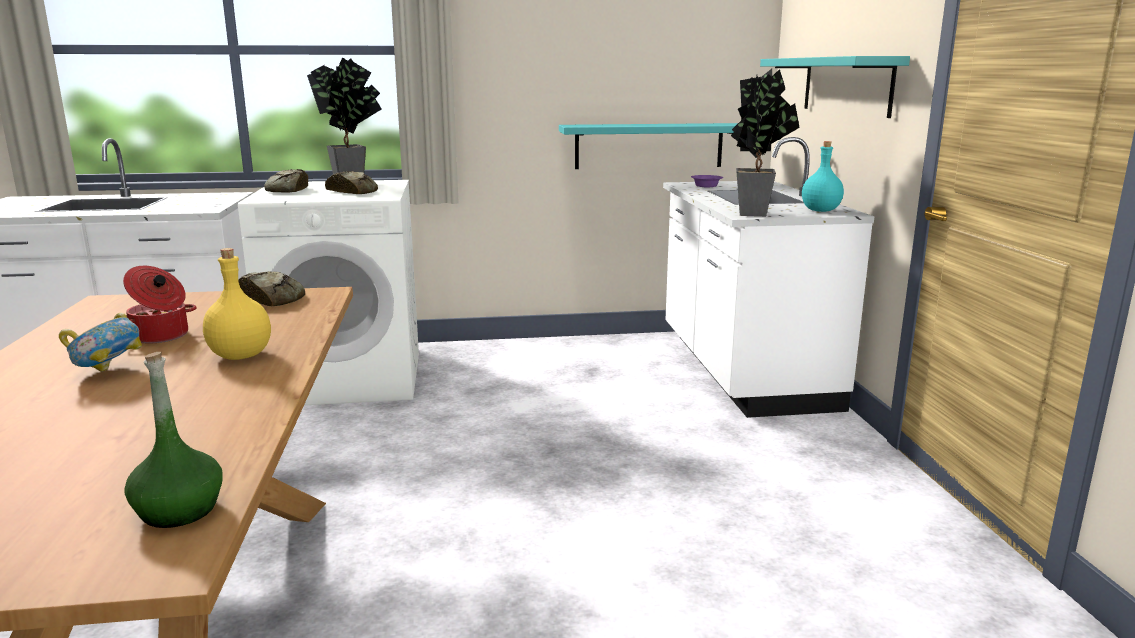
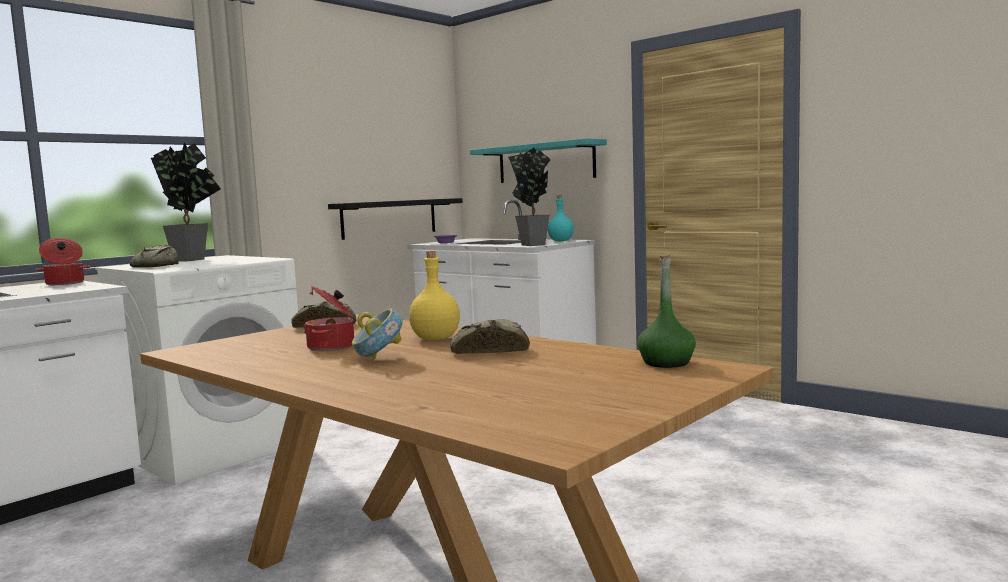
camera: 40 degrees left, 10 degrees down
(220, 197) = (64, 283): none -> cooking pot
(353, 192) = (224, 261): bread -> bread (489, 350)
(649, 146) = (389, 218): turquoise shelf -> black shelf

